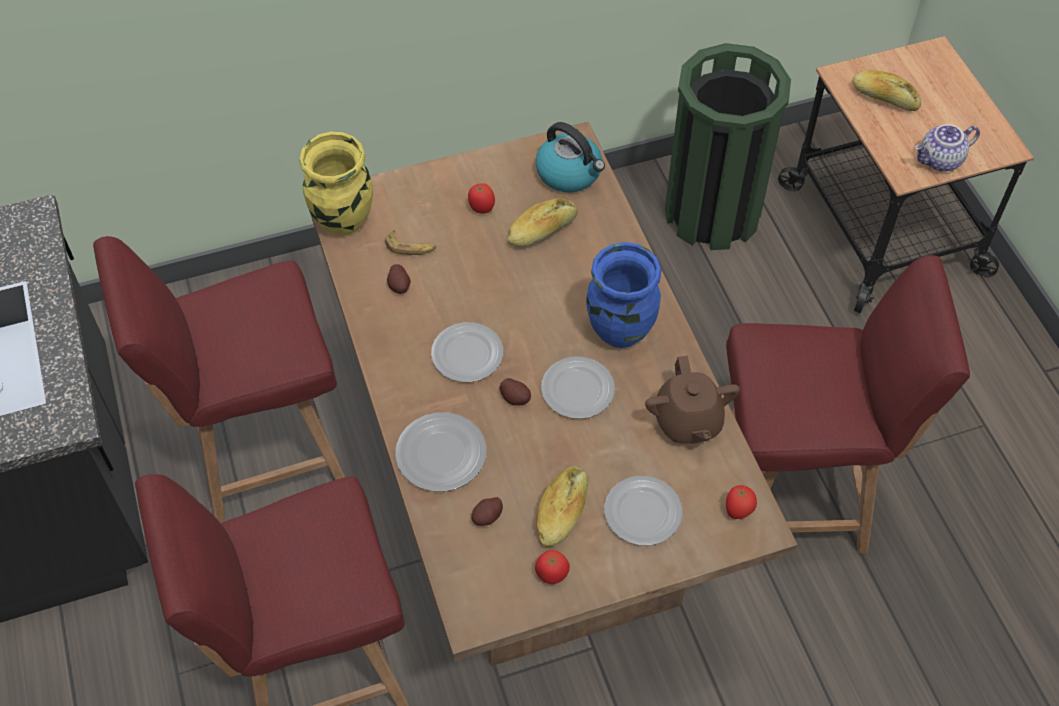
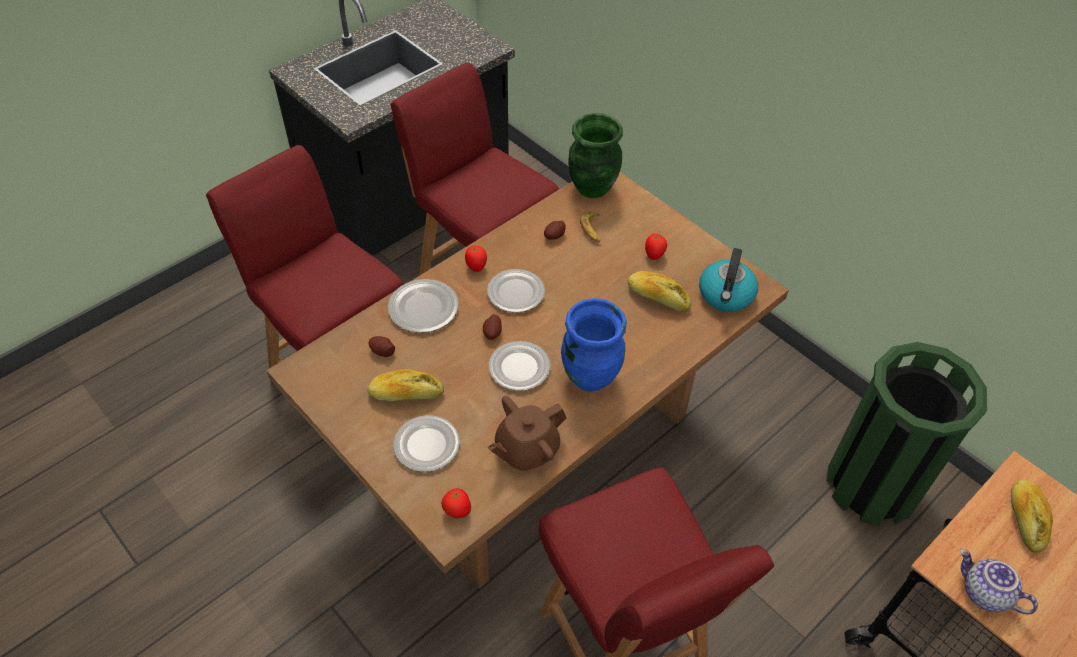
camera: 65 degrees right, 5 degrees down
(343, 221) = (591, 188): yellow vase -> green vase
(551, 575) = (349, 405): tomato -> tomato (476, 267)

